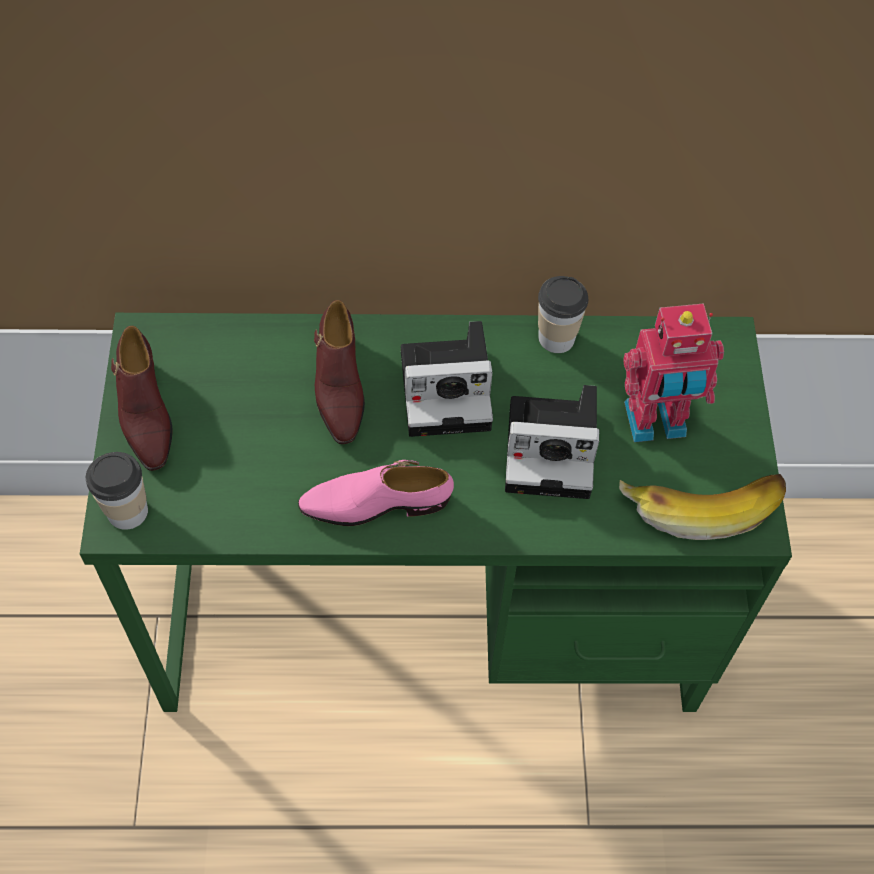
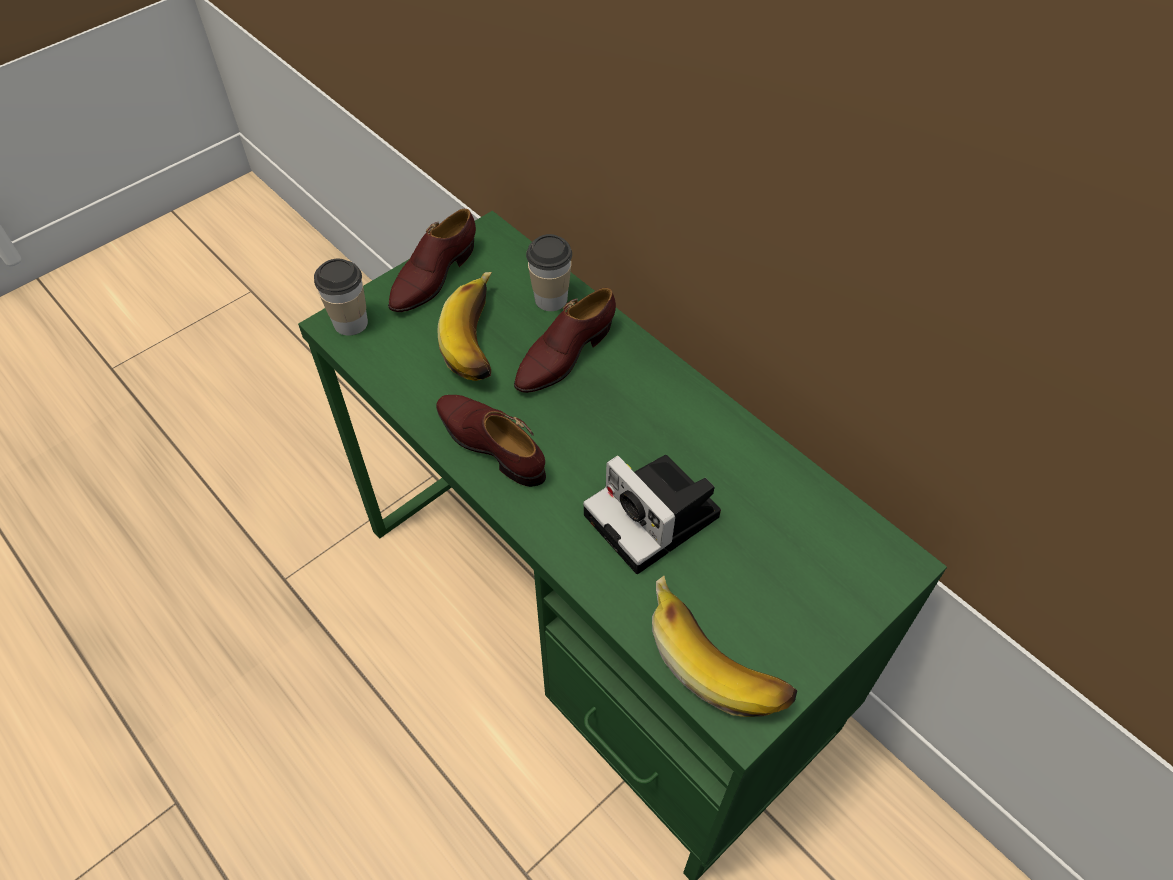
camera: 50 degrees right, 5 degrees down
(261, 430) = (482, 341): none -> banana
(375, 503) = (491, 444): pink shoe -> brown shoe
(450, 388) = (634, 417): camera -> none
(556, 338) = (756, 448): cup -> cup (551, 299)
(656, 423) = (757, 570): toy robot -> none

